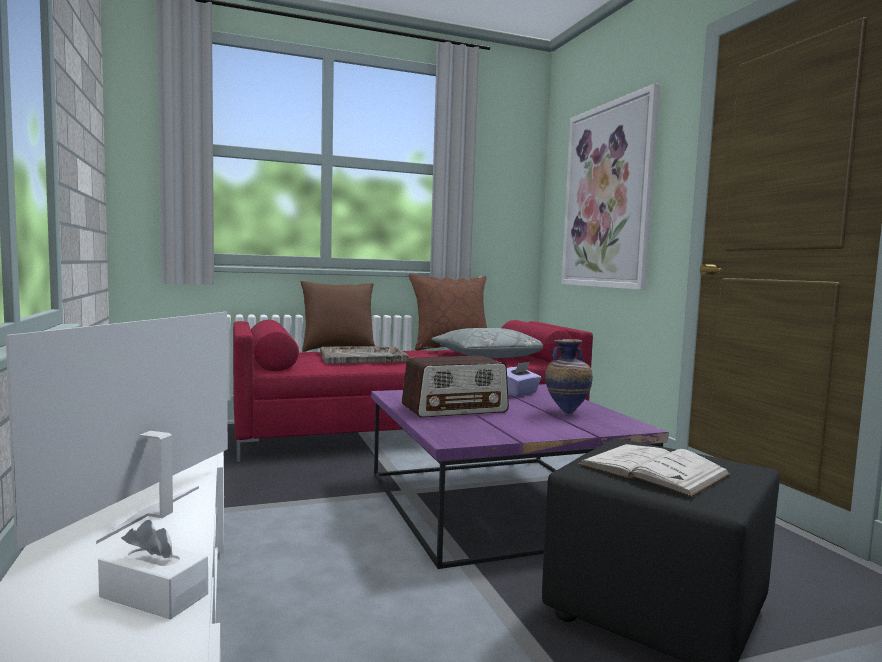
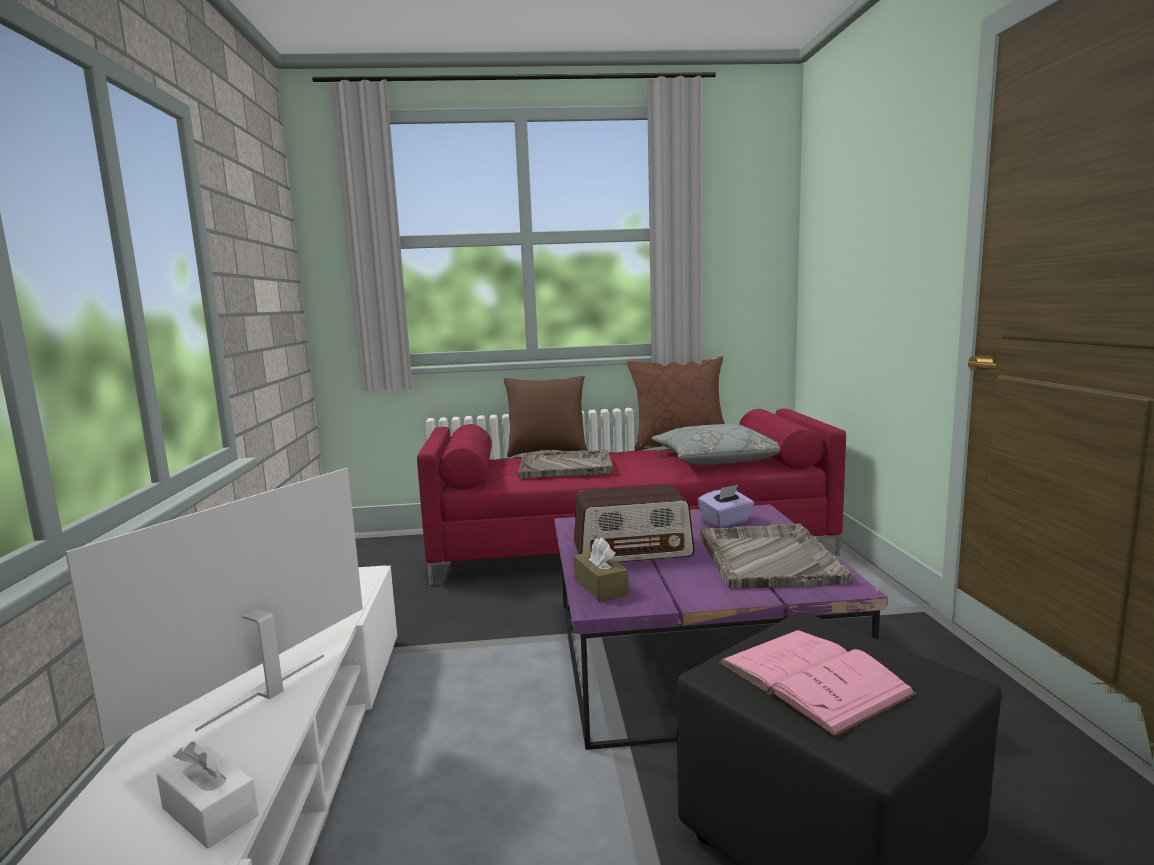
camera: 15 degrees right, 5 degrees up
(444, 429) = (600, 587): none -> brown tissue box
(566, 412) = (768, 558): vase -> grey tray
(607, 196) = (865, 255): picture -> none
(653, 469) = (812, 678): white book -> pink book

